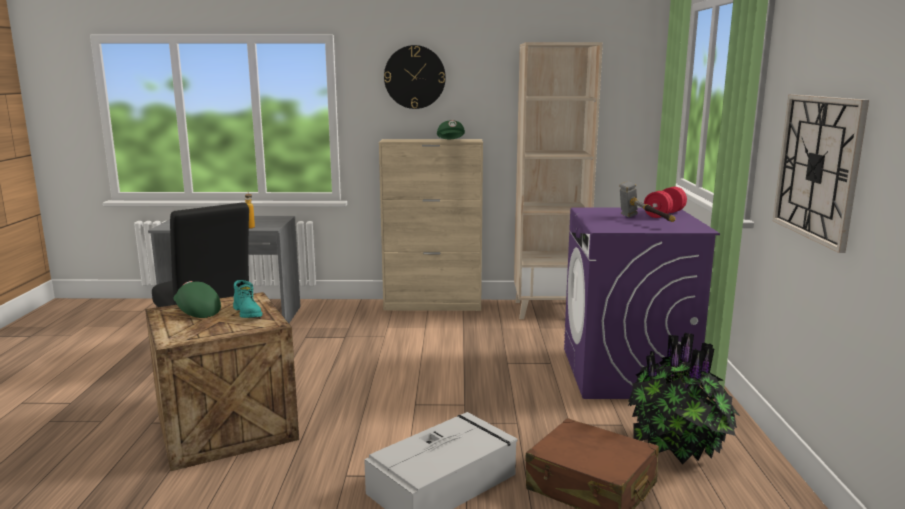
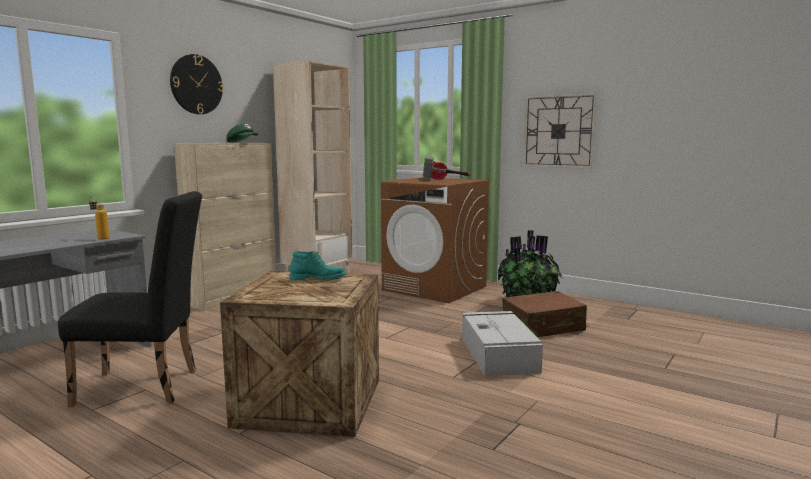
camera: 55 degrees left, 5 degrees down
(196, 311) = (274, 289): green cap -> none
(626, 373) = (435, 288): purple washing machine -> brown washing machine

